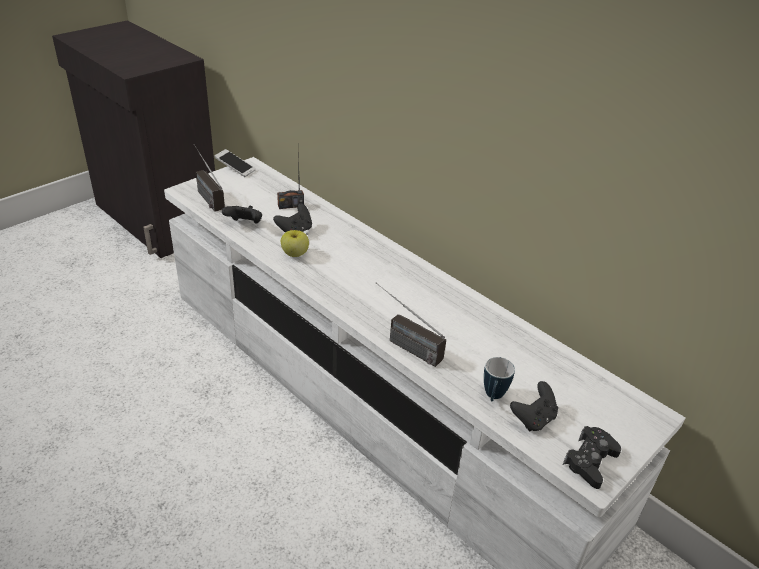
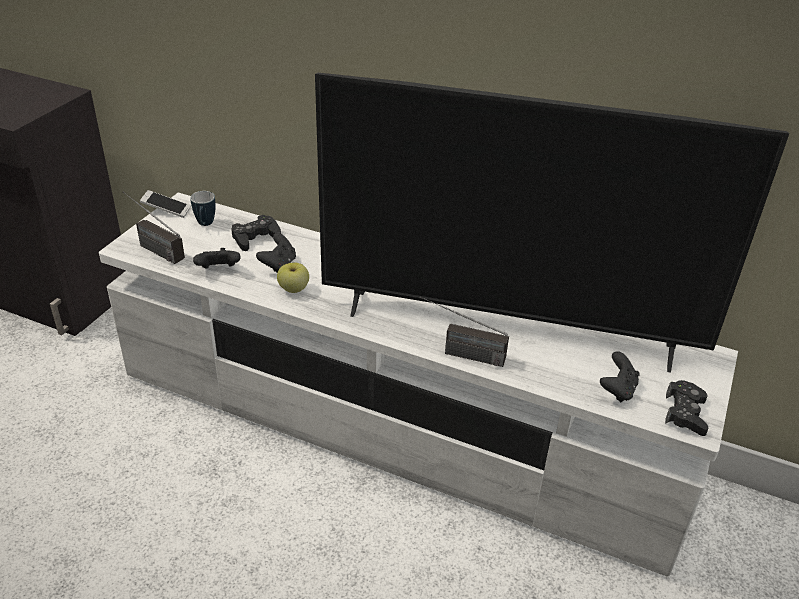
camera: 20 degrees left, 0 degrees up
(290, 205) = (255, 238): radio -> black game controller
(461, 335) = (508, 329): none -> television
(493, 397) = (571, 380): mug -> mug (205, 225)

